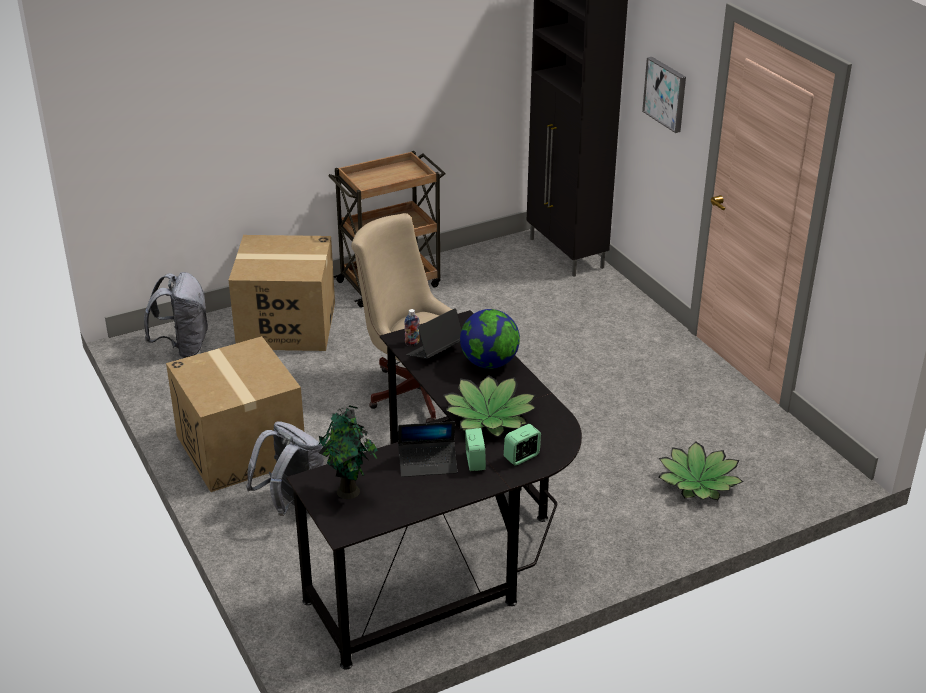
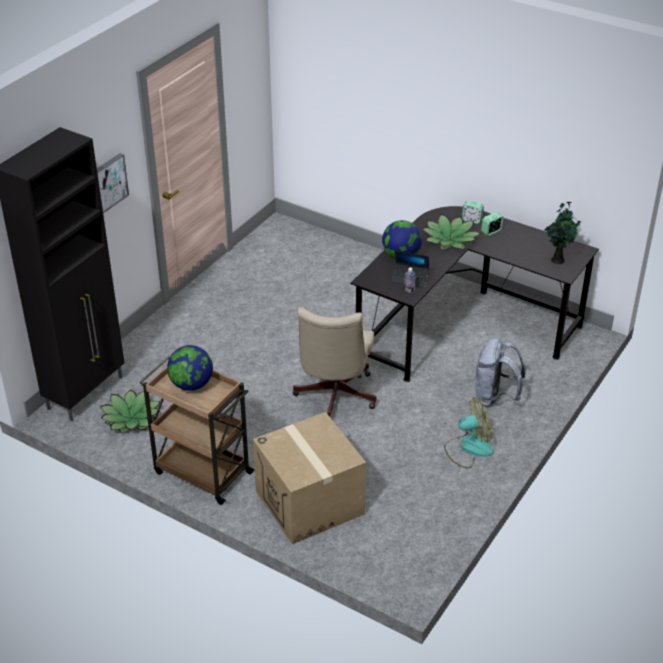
camera: 120 degrees left, 5 degrees up
(183, 347) = (388, 548): grey backpack -> none
(241, 448) = (468, 448): cardboard box -> fan
(394, 177) = (191, 384): none -> globe
(428, 464) = (509, 245): laptop -> none
(698, 482) = (328, 261): potted plant -> potted plant (131, 417)

